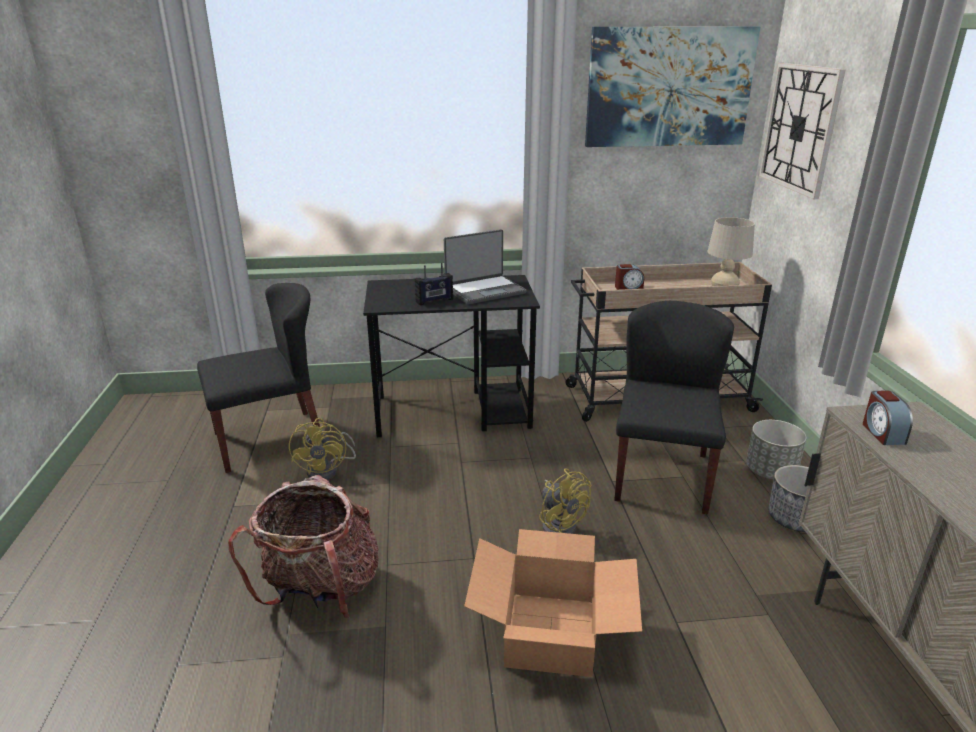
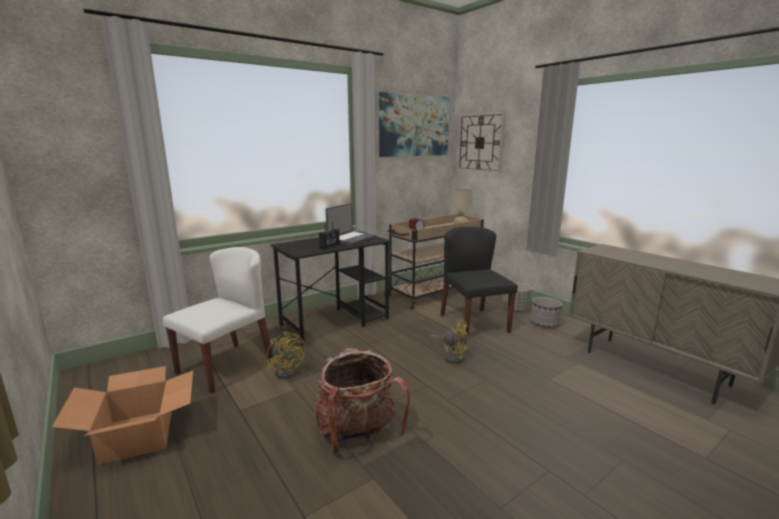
camera: 30 degrees left, 10 degrees down
(270, 440) = (226, 366): black chair -> white chair
(551, 633) = (504, 404): cardboard box -> cardboard box (139, 435)
(882, 433) = (609, 254): alarm clock -> none

